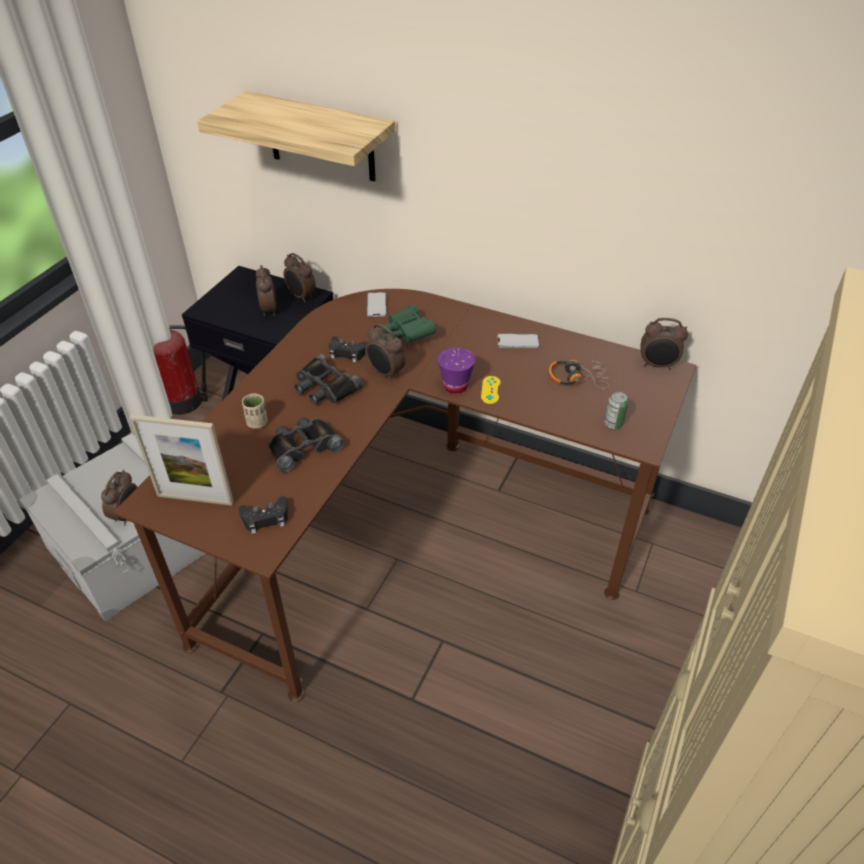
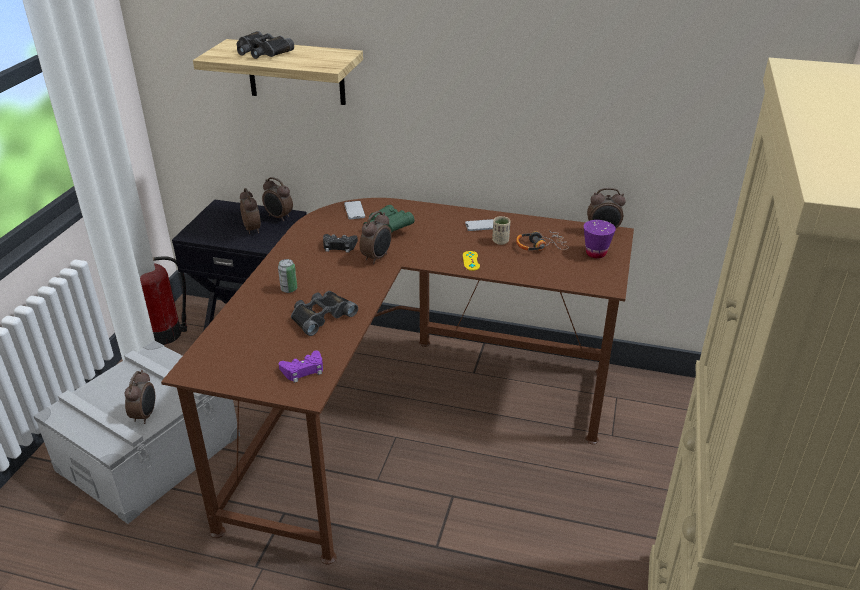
camera: 10 degrees left, 10 degrees down
(195, 499) = (235, 363): picture frame -> none
(257, 423) = (274, 303): beige cup -> beige cup (500, 241)
(265, 518) = (303, 370): black game controller -> purple game controller
(324, 387) = (326, 272): black binoculars -> black binoculars (262, 52)
(385, 373) = (377, 258): alarm clock -> alarm clock turned 90 degrees counterclockwise
(455, 386) = (440, 261): purple cup -> purple cup (596, 253)
(613, 424) = (579, 274): can -> can (289, 289)

